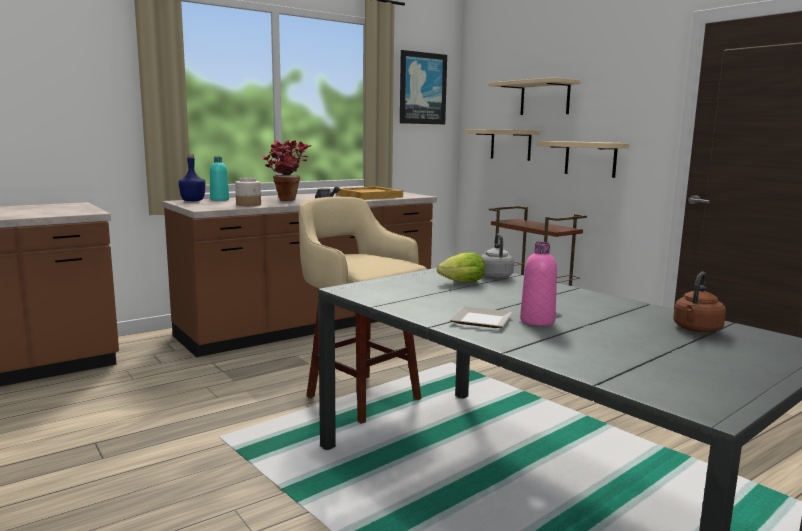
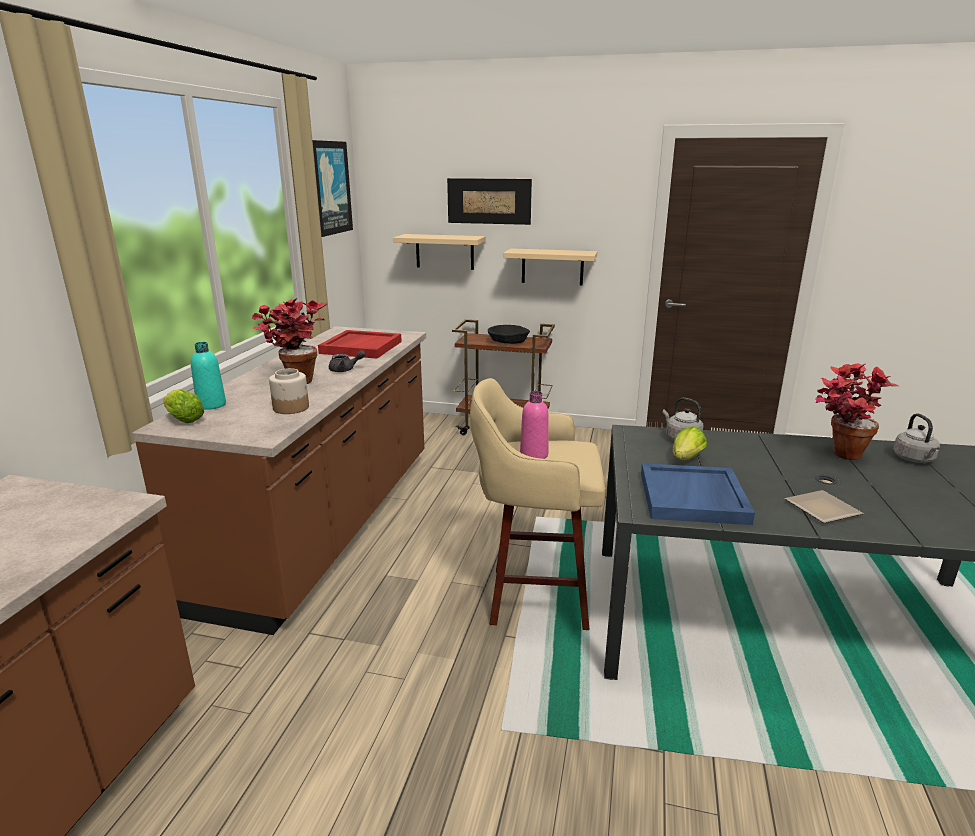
camera: 40 degrees left, 10 degrees up
(192, 201) = (183, 419): blue bottle -> lettuce
(369, 196) = (361, 347): beige tray -> red tray
(401, 294) = (693, 498): none -> blue tray
(536, 225) = (508, 341): none -> black bowl
(537, 321) = (845, 492): pink bottle -> pink bottle (534, 454)
(545, 98) = (489, 201): beige shelf -> picture
(612, 310) = (837, 455): none -> potted plant
(696, 330) = (914, 459): brown kettle -> grey kettle

